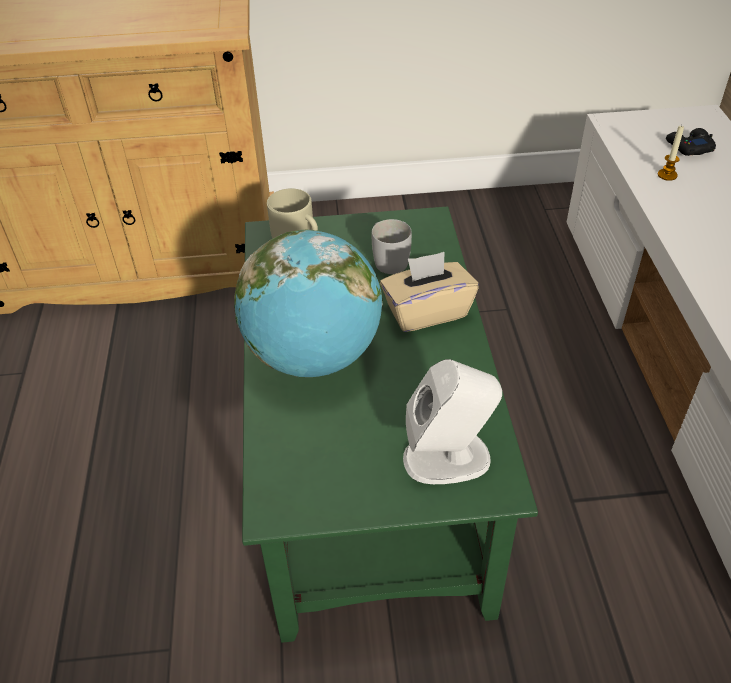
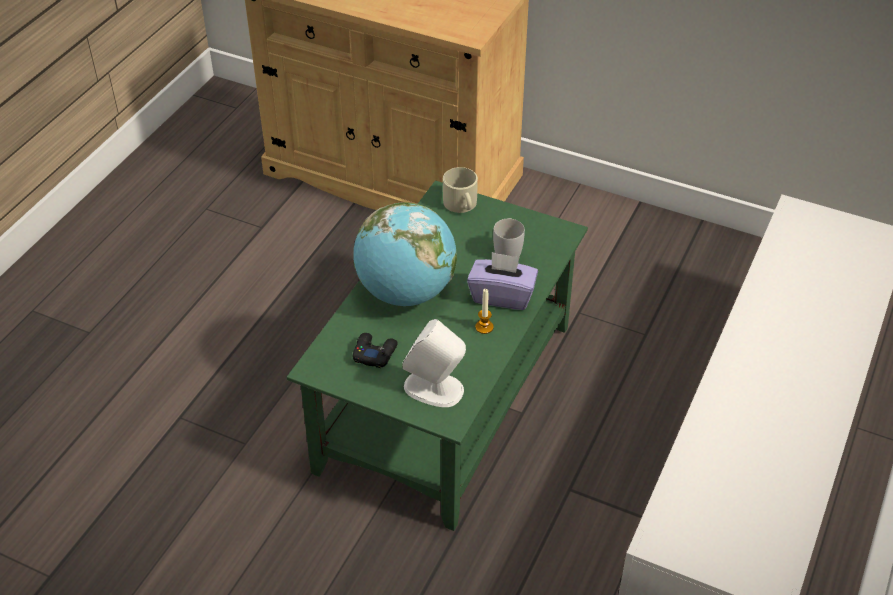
camera: 30 degrees right, 0 degrees up
(426, 311) = (502, 295): beige tissue box -> purple tissue box
(667, 175) = (790, 273): candle -> candle (484, 327)
(688, 147) = (837, 257): black game controller -> black game controller (374, 353)

